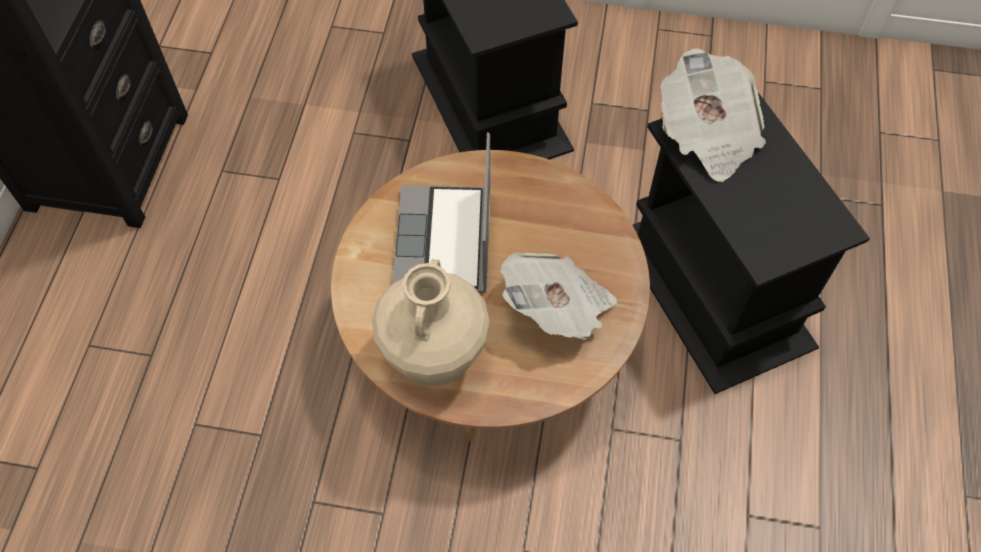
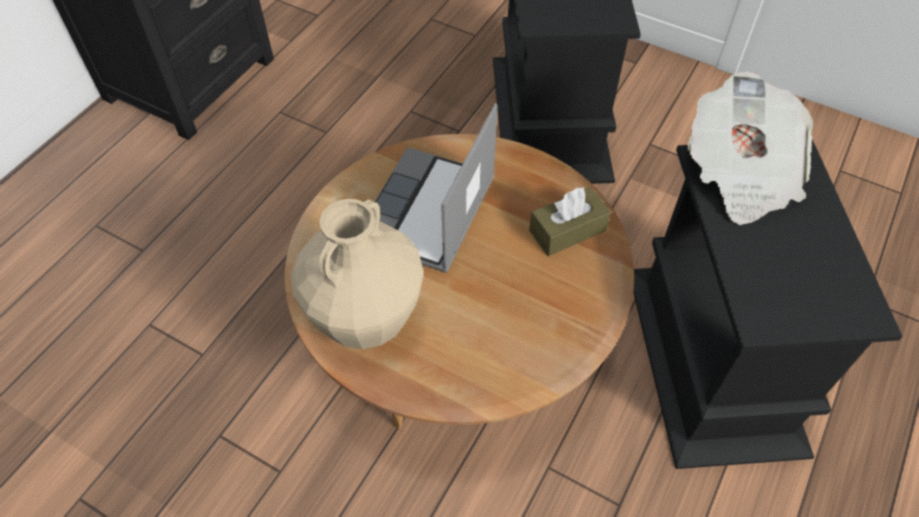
camera: 20 degrees right, 5 degrees down
(558, 308) = (516, 311): newspaper -> none
(572, 221) = (567, 230): none -> brown tissue box

